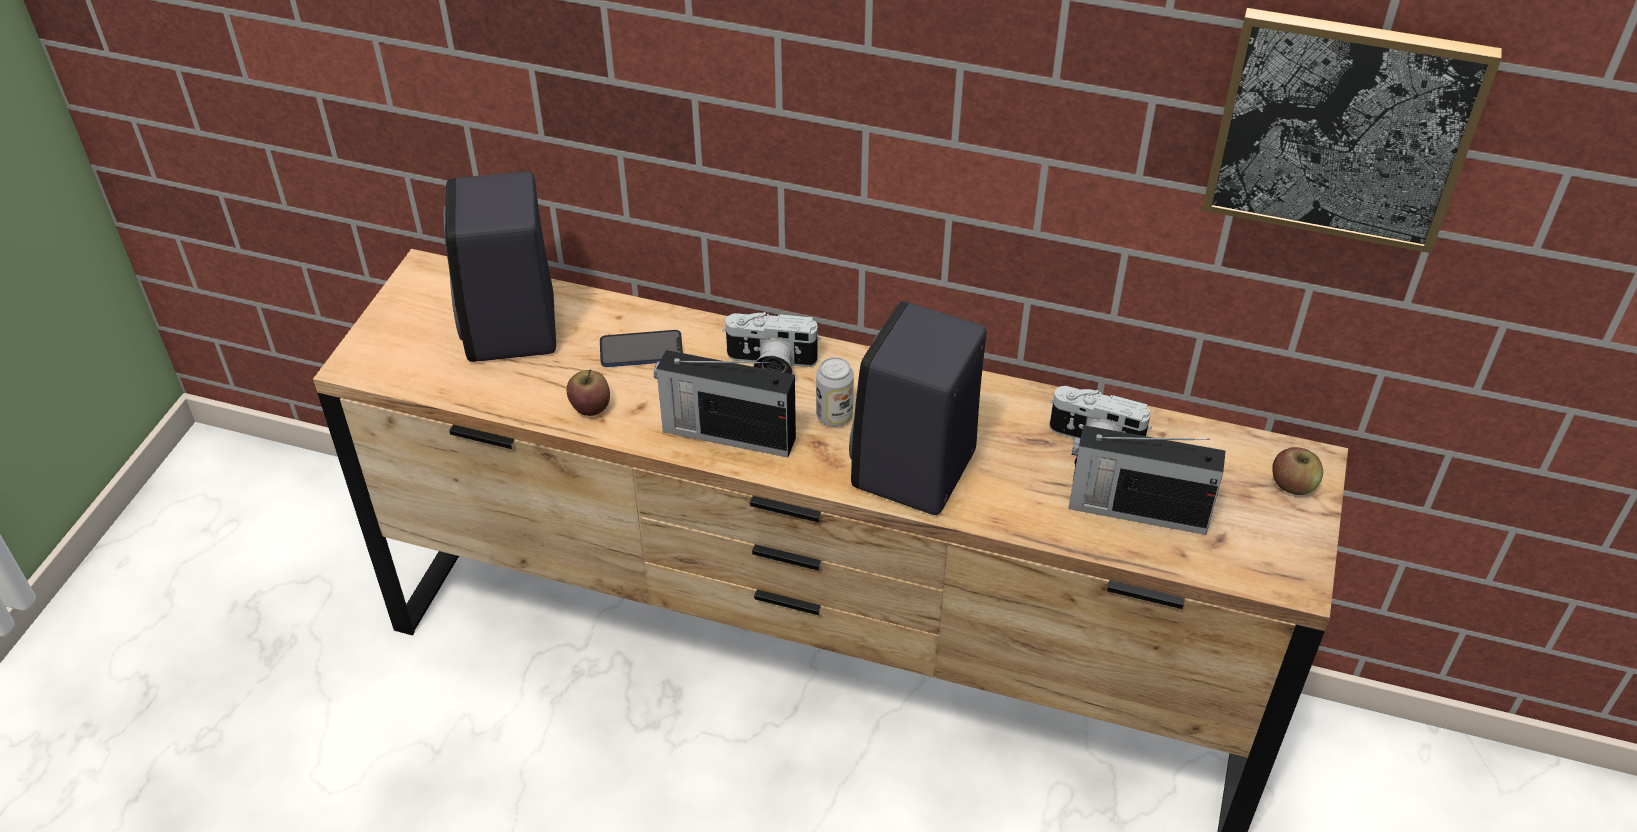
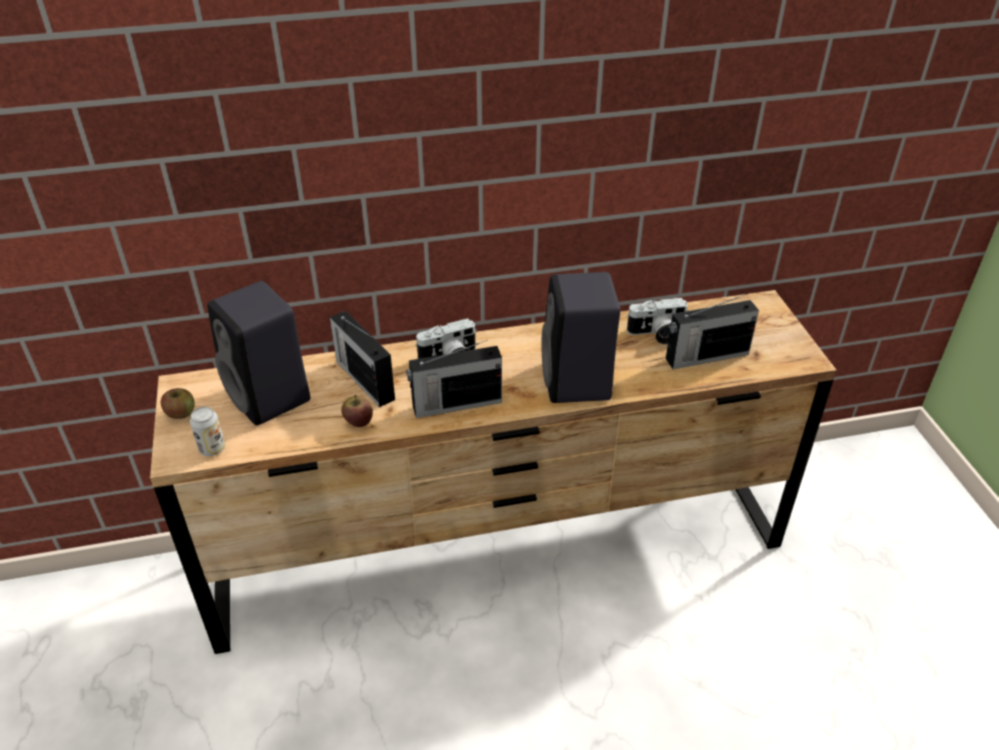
camera: 30 degrees left, 5 degrees down
(641, 351) = (364, 379): phone -> radio
(834, 416) = (509, 371): can -> can (212, 449)
(1293, 484) = (766, 315): apple -> apple (181, 413)
(1342, 129) = (761, 96): picture -> none

